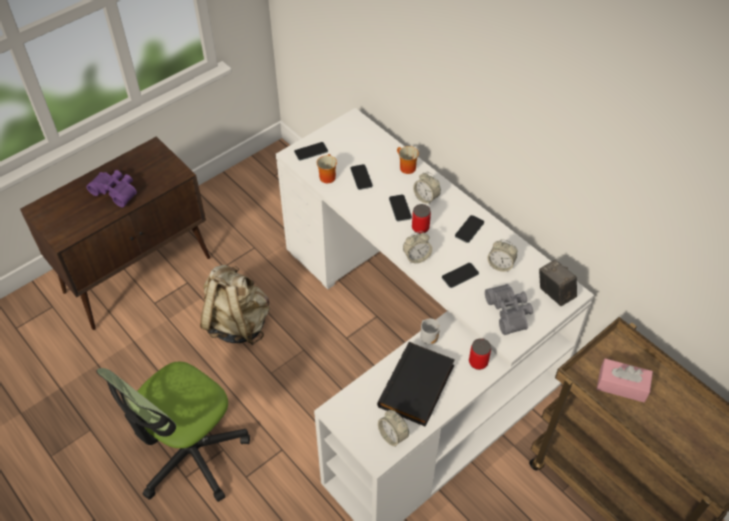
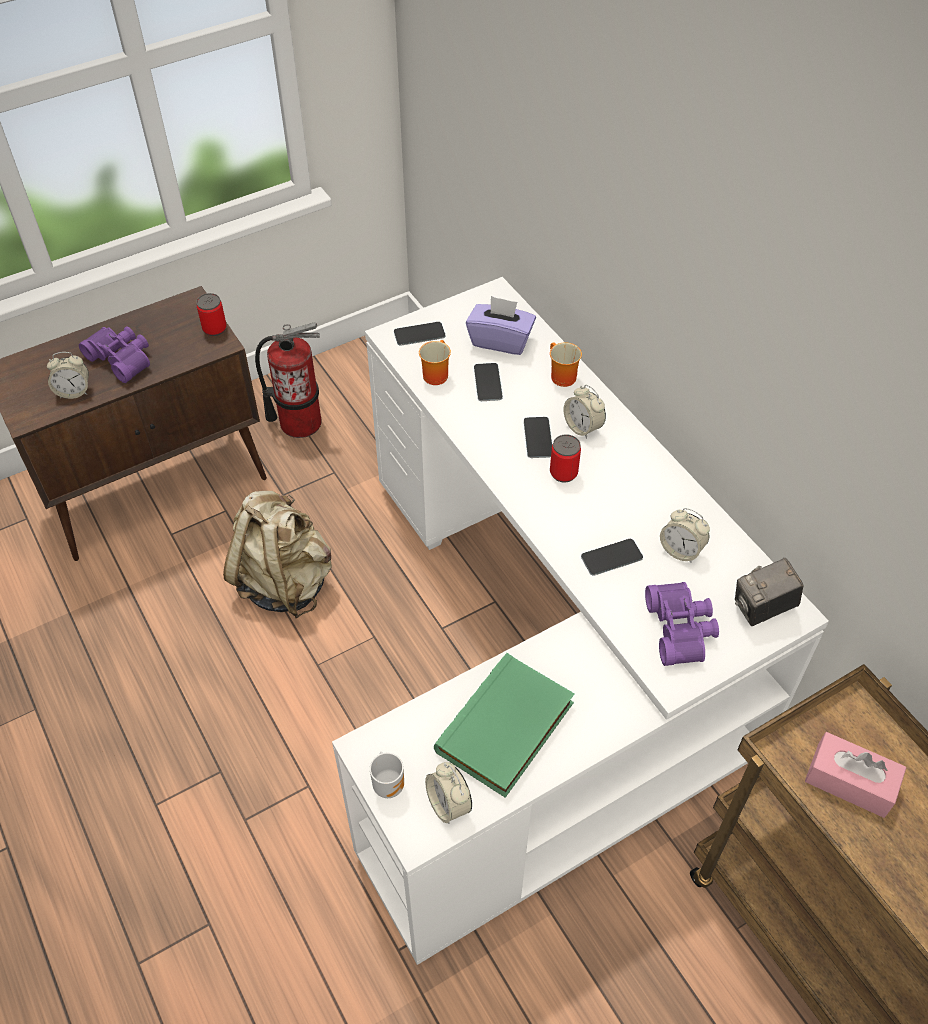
camera: 10 degrees right, 0 degrees up
(190, 454) = (170, 769): office chair -> none
(224, 217) = (300, 422): none -> fire extinguisher
(363, 149) = (500, 340): none -> purple tissue box
(416, 257) = (547, 518): alarm clock -> alarm clock (74, 391)
(418, 387) = (507, 730): black book -> green book
(429, 338) = (542, 652): mug -> mug (389, 784)
(469, 229) = (642, 485): phone -> none
(478, 362) = (614, 703): can -> can (214, 328)
(510, 312) = (681, 629): grey binoculars -> purple binoculars
(554, 293) = (762, 609): camera -> camera turned 90 degrees counterclockwise

